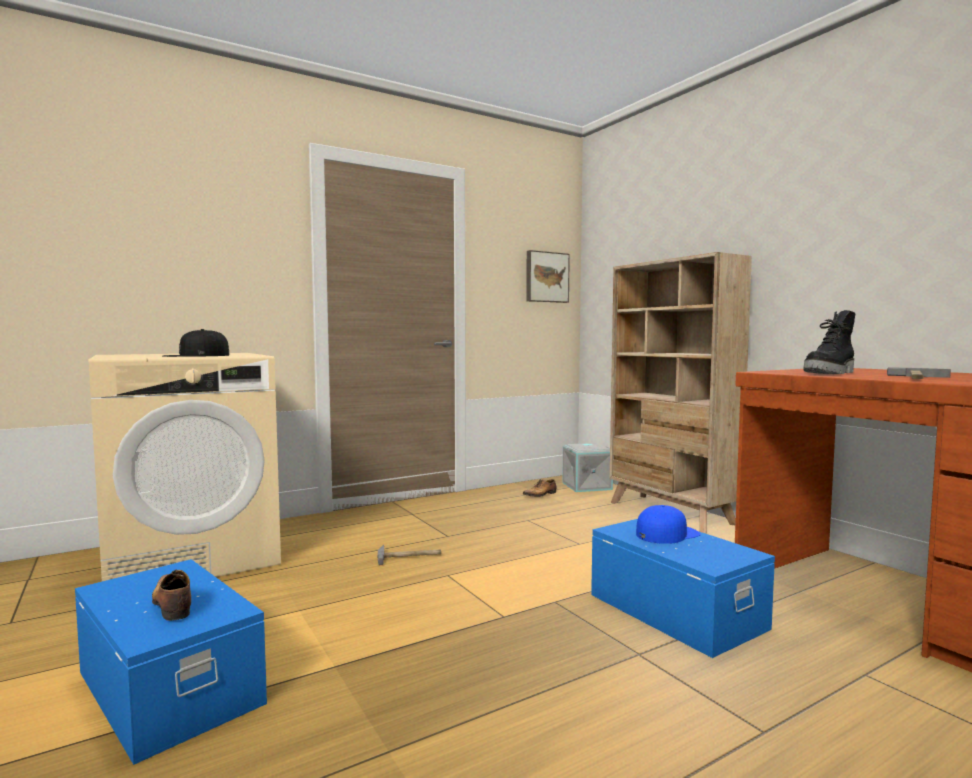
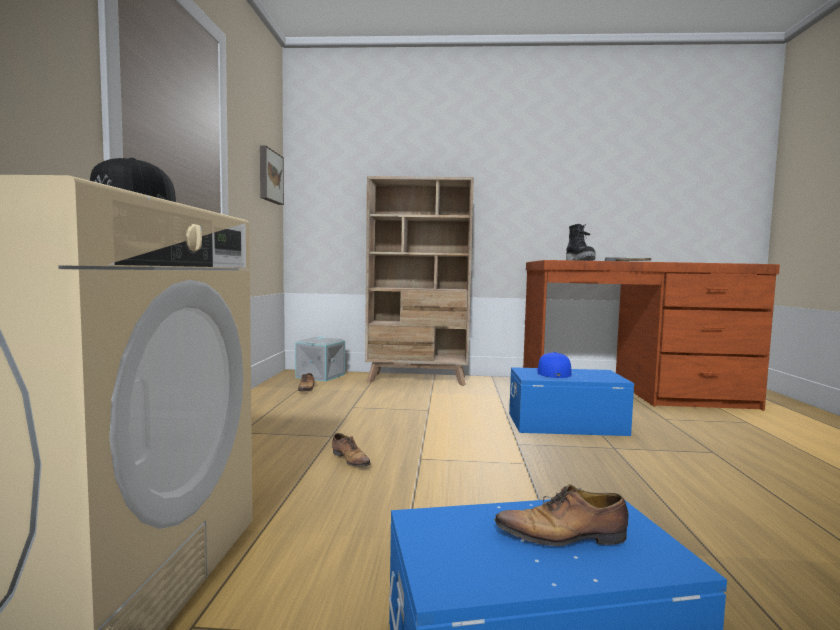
camera: 55 degrees left, 0 degrees up
(409, 556) = (350, 460): hammer -> shoe

